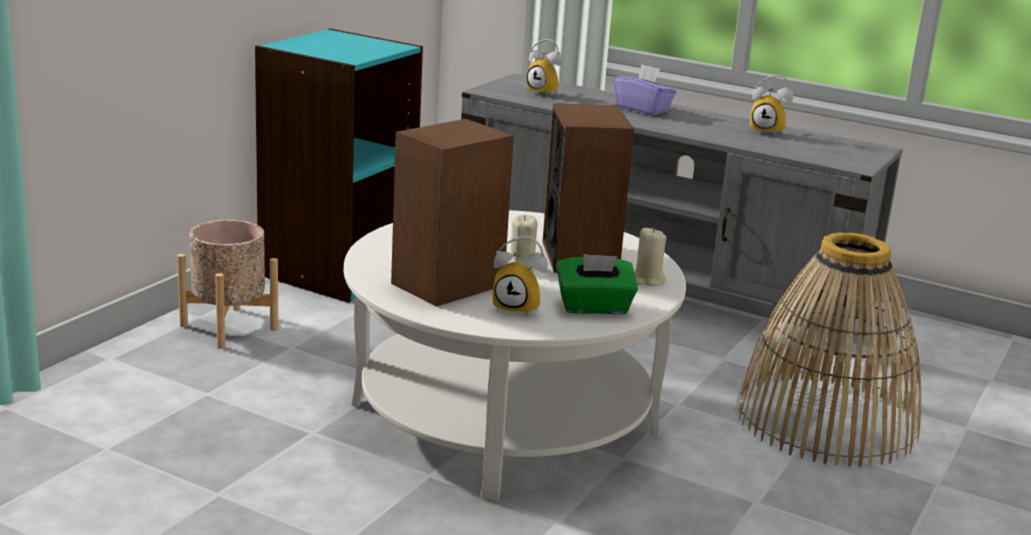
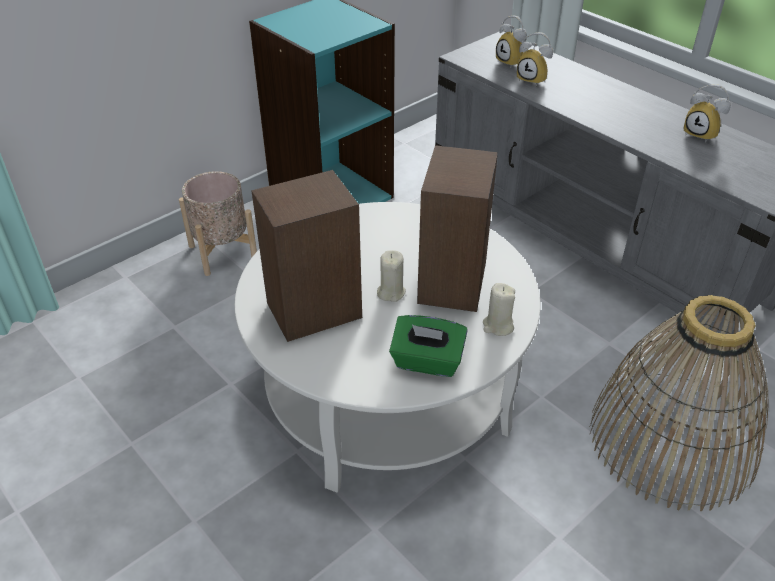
camera: 20 degrees right, 20 degrees up
(519, 308) = (358, 354): alarm clock -> alarm clock (534, 79)
(643, 109) = (592, 91): purple tissue box -> none

